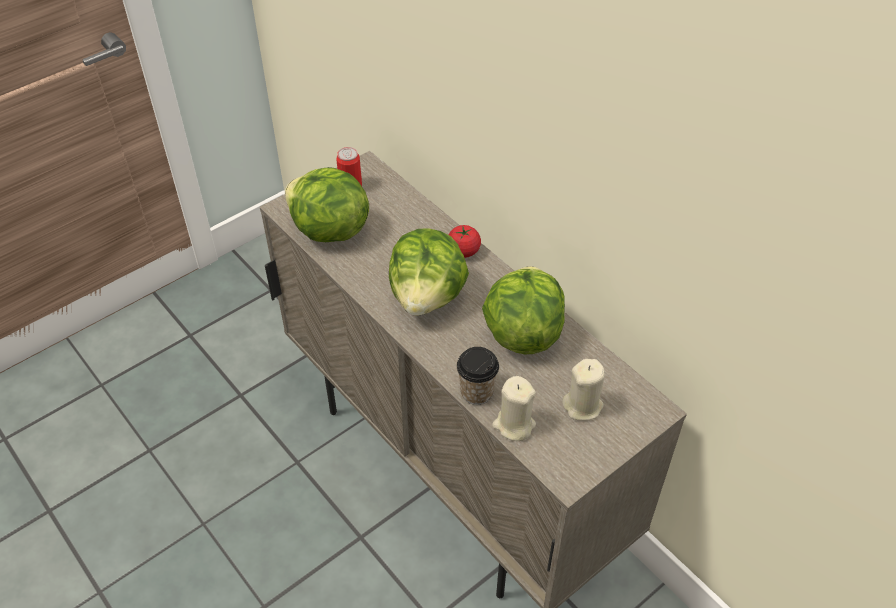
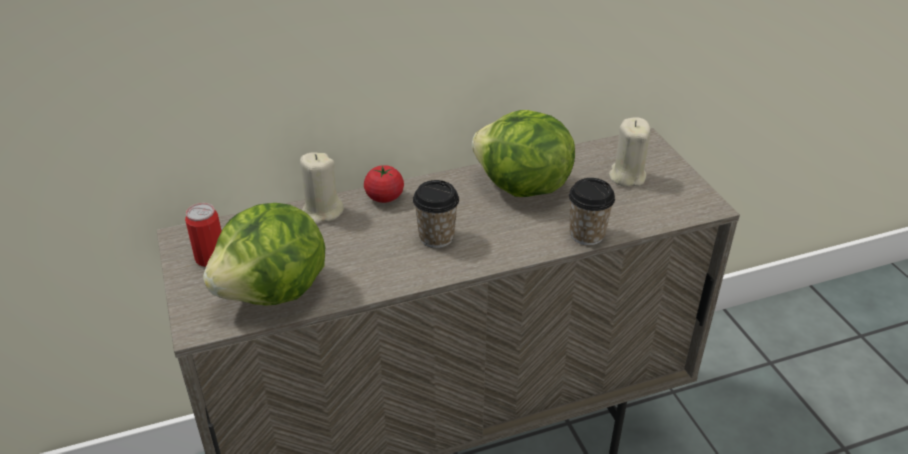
camera: 70 degrees left, 10 degrees down
(428, 296) = (436, 237): lettuce -> cup
(514, 425) = (636, 221): beige candle -> beige candle (322, 212)

